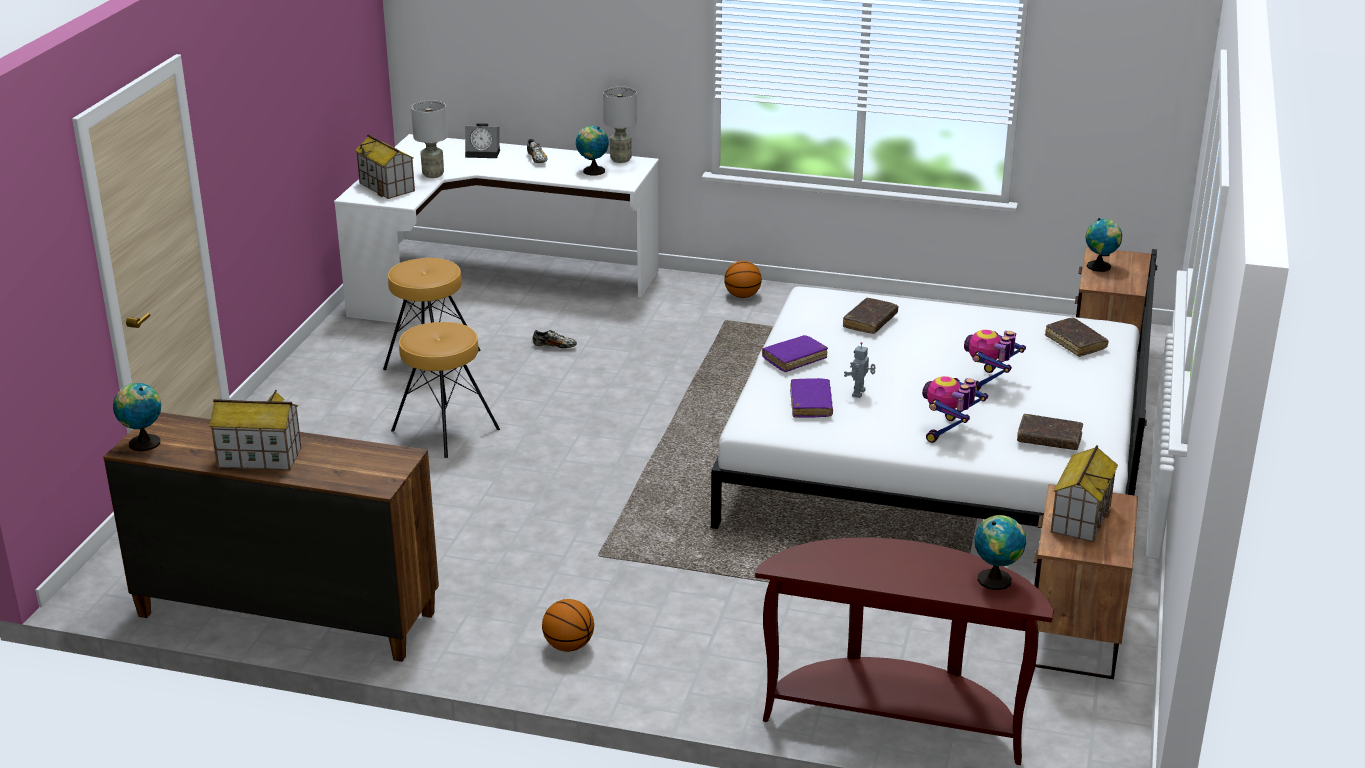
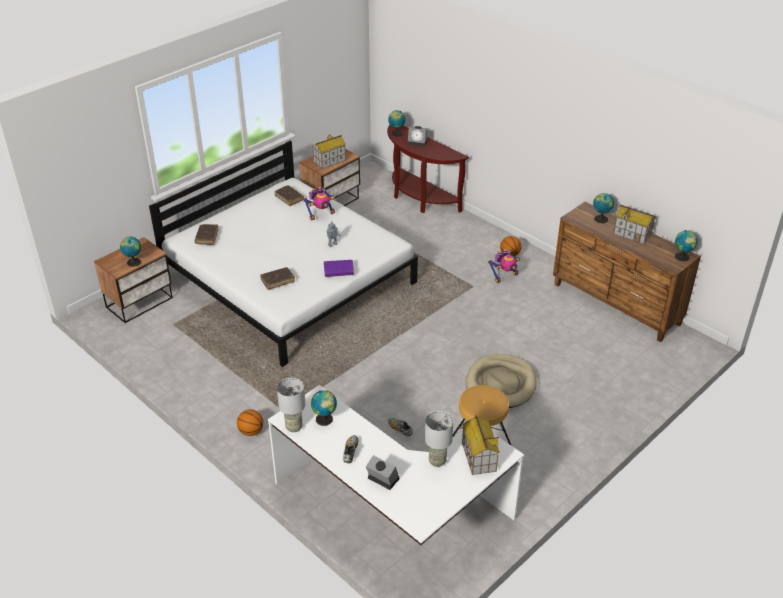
camera: 150 degrees left, 10 degrees up
(339, 470) = (600, 218): none -> globe
(445, 430) = (501, 384): brown stool -> beige dog bed
(811, 404) = (359, 245): purple book -> none
(915, 571) = (418, 142): none -> alarm clock
(989, 383) = (274, 229): toy robot -> toy robot (504, 276)

